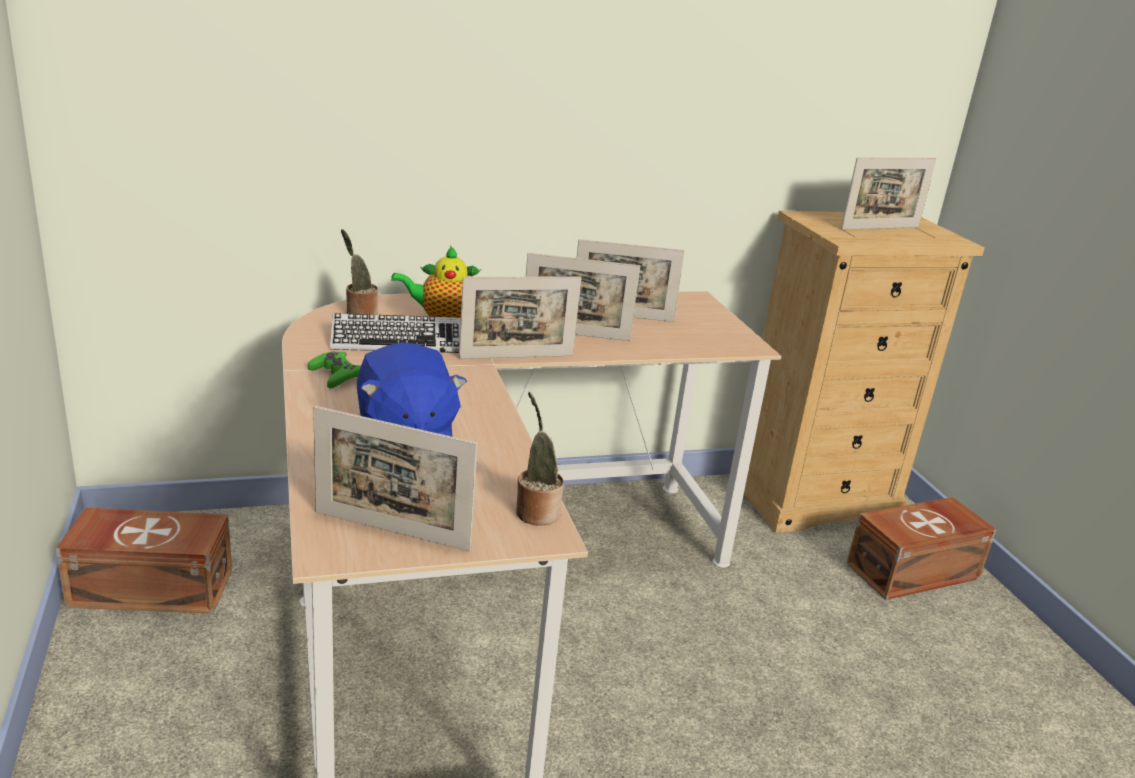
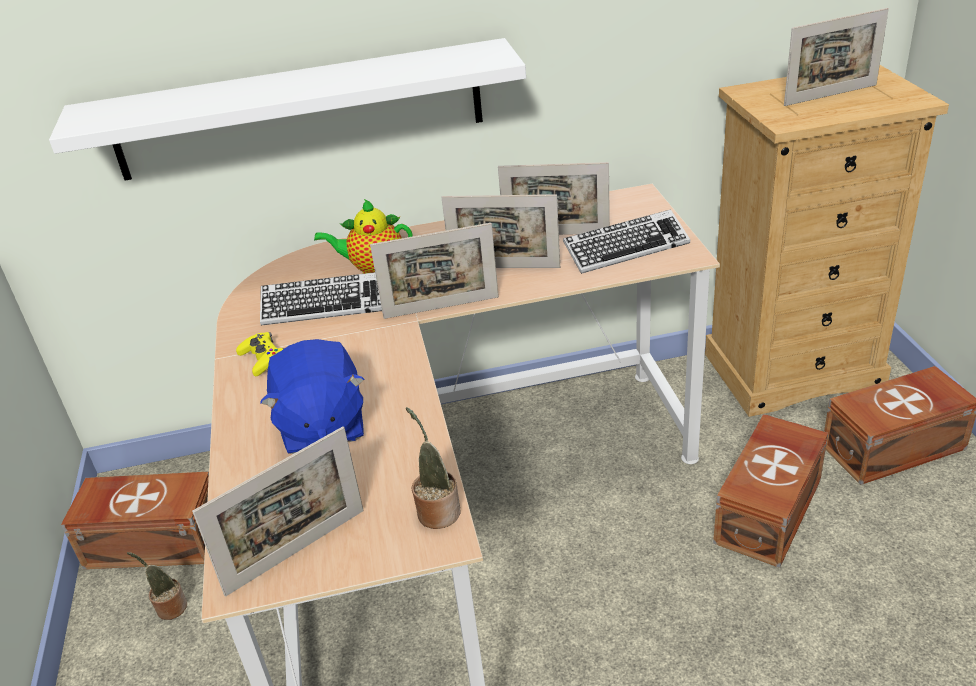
camera: 10 degrees right, 10 degrees up
(335, 375) = (263, 358): green game controller -> yellow game controller
(359, 313) = (293, 272): potted plant -> potted plant (169, 607)
(391, 531) = (296, 551): picture frame -> picture frame turned 60 degrees counterclockwise
(392, 157) = (299, 111): none -> white shelf
(691, 334) = (626, 248): none -> keyboard
(802, 614) = (771, 510): none -> brown storage box

